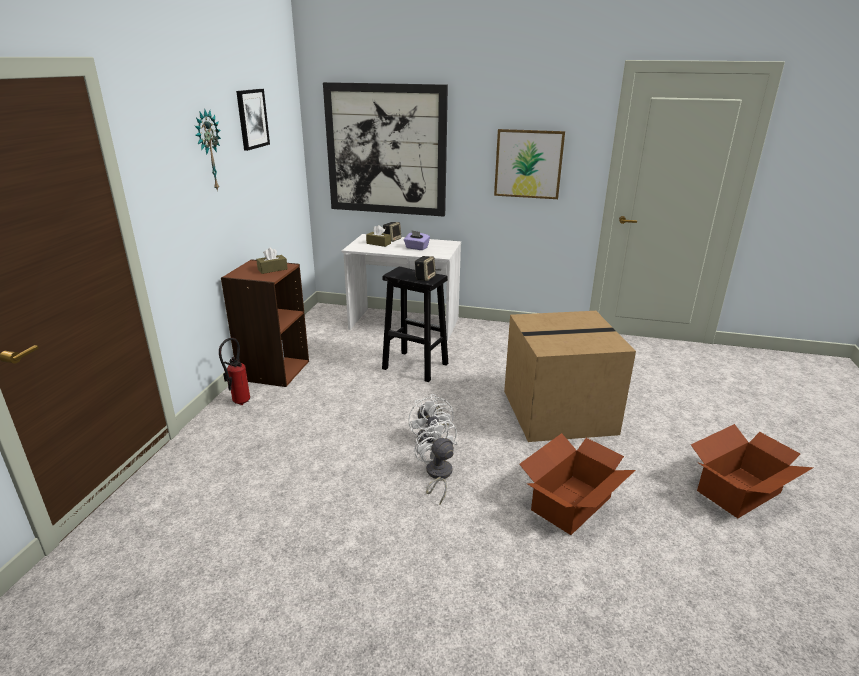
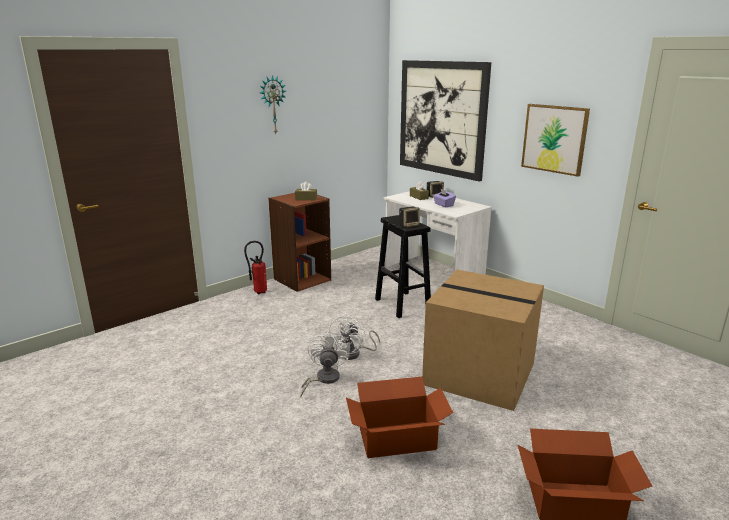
camera: 35 degrees right, 5 degrees down
(252, 119) = (325, 85): picture -> none

